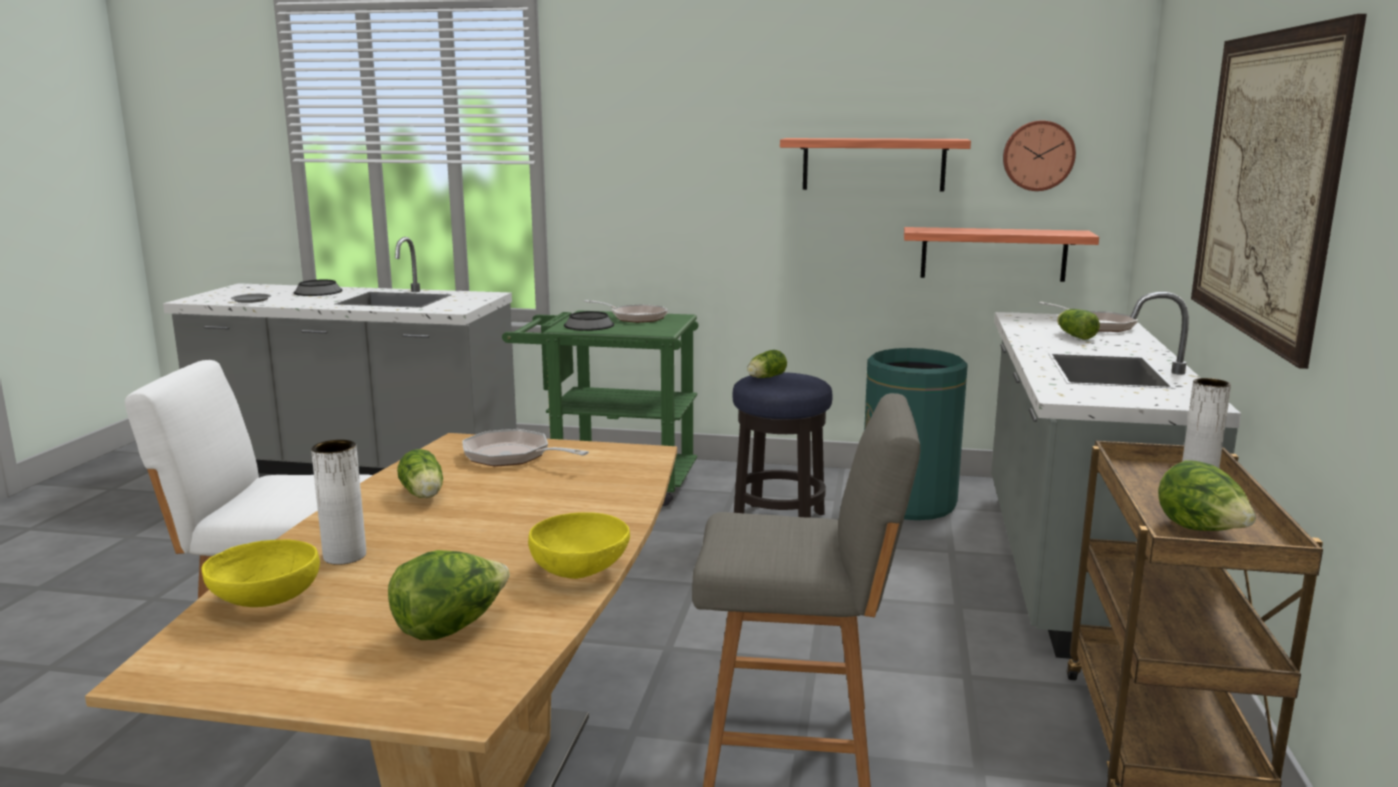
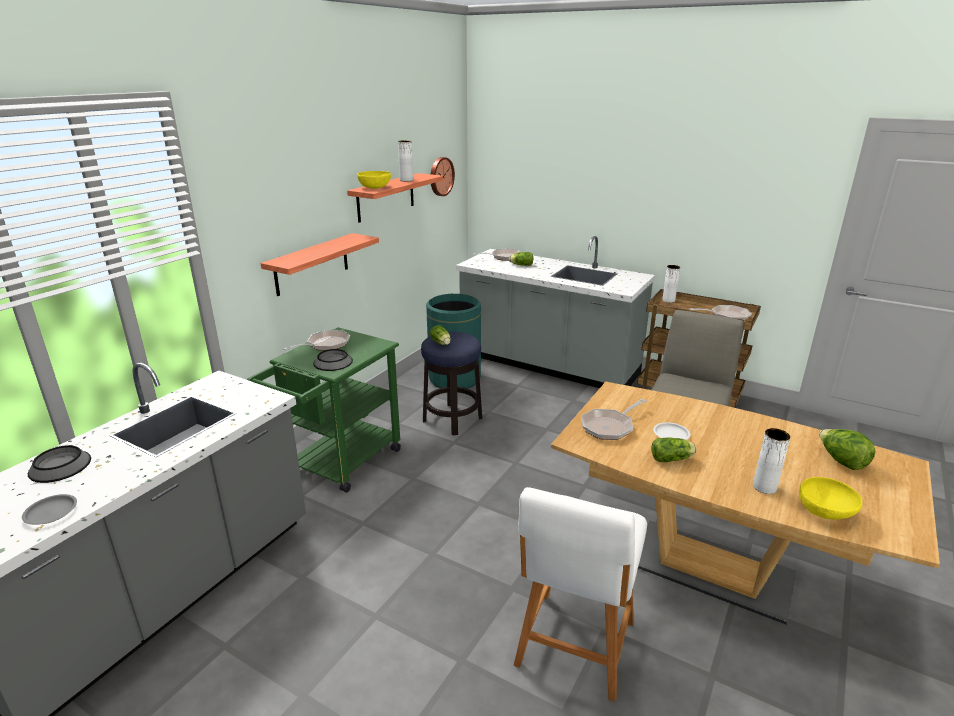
camera: 70 degrees left, 10 degrees up
(504, 492) = (670, 434): none -> white plate
(581, 570) = (775, 426): yellow bowl -> yellow bowl (375, 187)
(894, 138) = (406, 180): none -> white vase
(993, 254) = (431, 234): shelf -> shelf (312, 264)
(1201, 531) = (726, 316): lettuce -> frying pan
(1265, 184) = (649, 188): picture -> none

